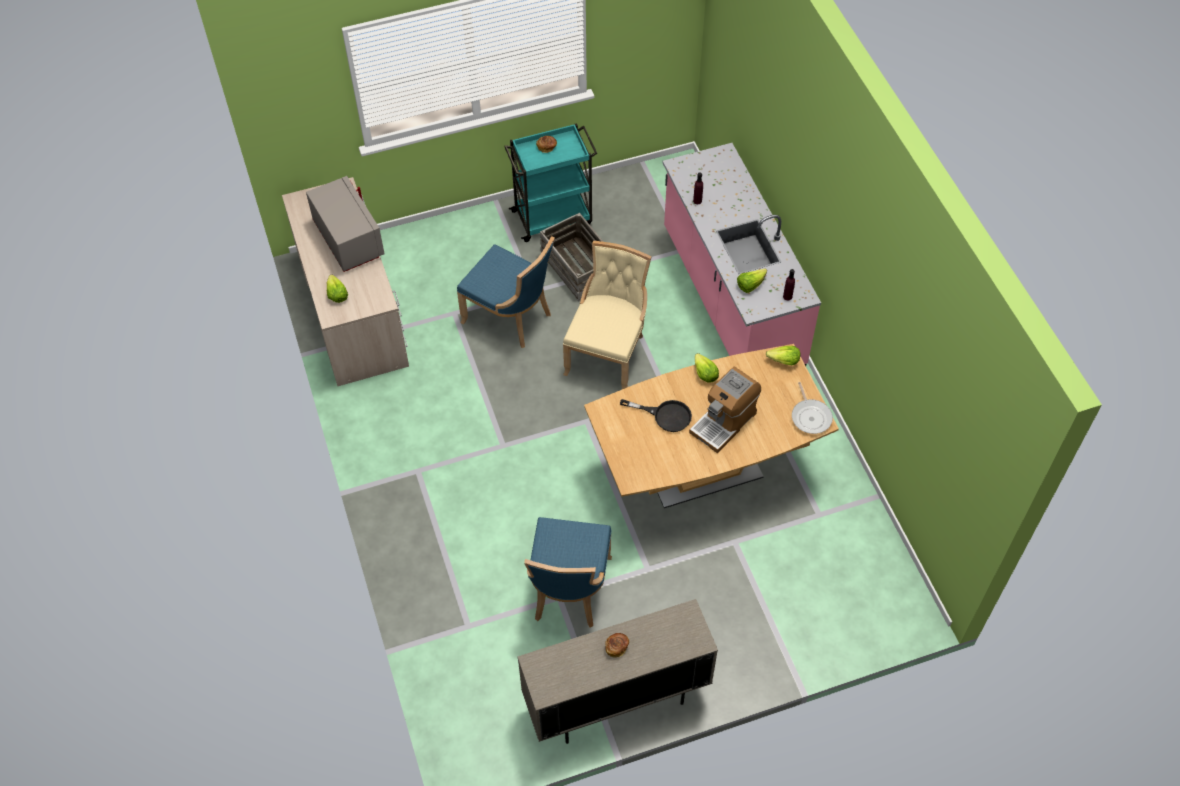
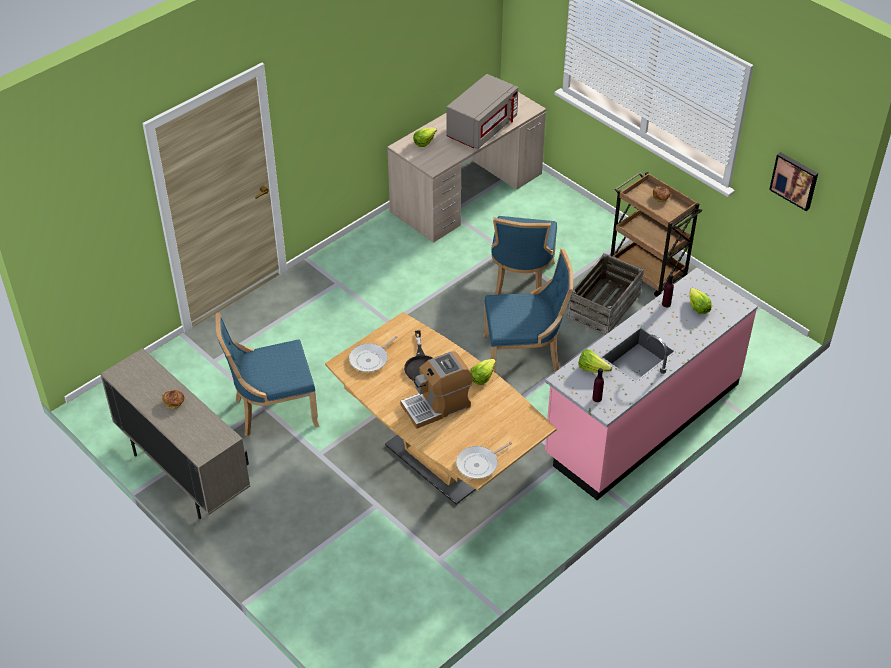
camera: 65 degrees right, 10 degrees down
(553, 217) = (648, 271): turquoise cart -> brown cart
(608, 353) = (524, 356): beige chair -> blue chair
(636, 454) = (370, 359): none -> frying pan
(653, 35) = (795, 180): none -> picture
(724, 422) = (437, 405): coffee machine -> coffee machine turned 45 degrees counterclockwise
(783, 361) = (531, 427): lettuce -> lettuce (697, 307)

